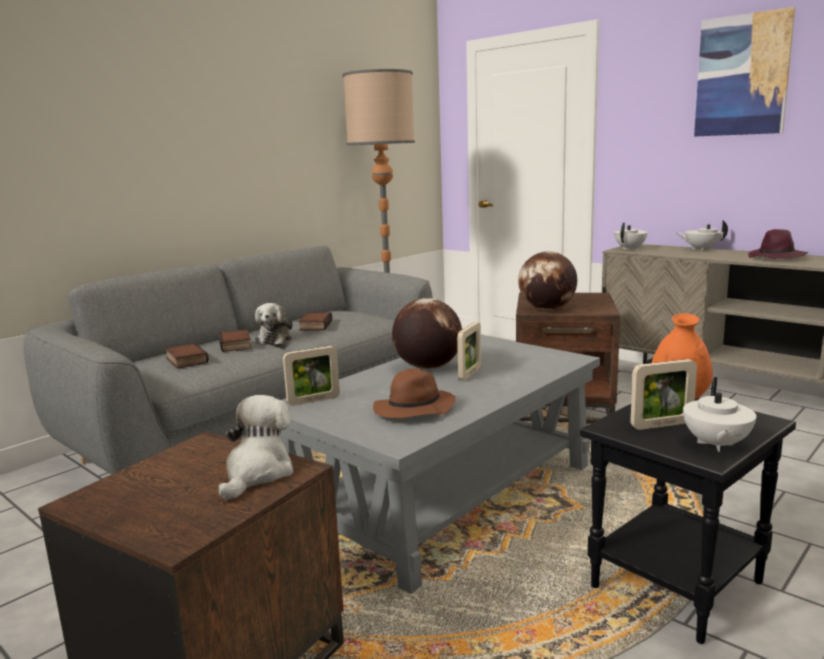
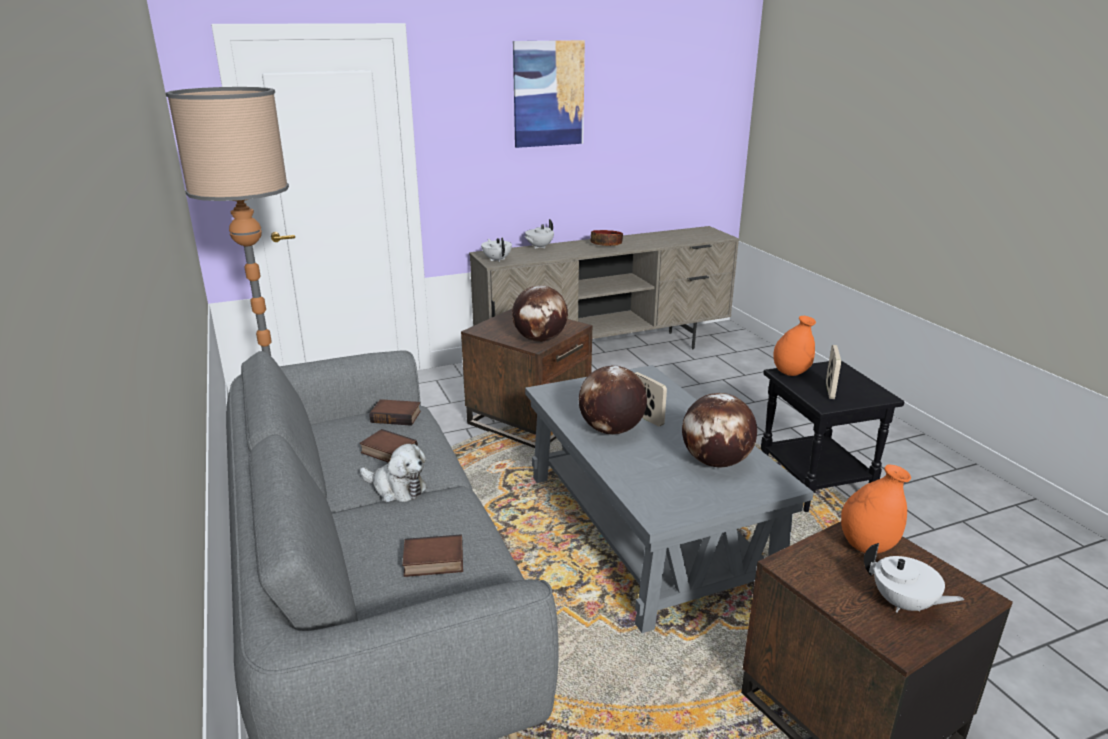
camera: 65 degrees left, 10 degrees up
(236, 345) = (405, 516): book -> book (397, 416)
(257, 473) = (867, 546): plush toy -> orange vase
(313, 400) = (655, 502): picture frame -> none
(413, 410) = (716, 462): brown hat -> globe
(715, 444) = (865, 388): white teapot -> white teapot (903, 604)
(777, 257) = (606, 244): purple hat -> bowl

